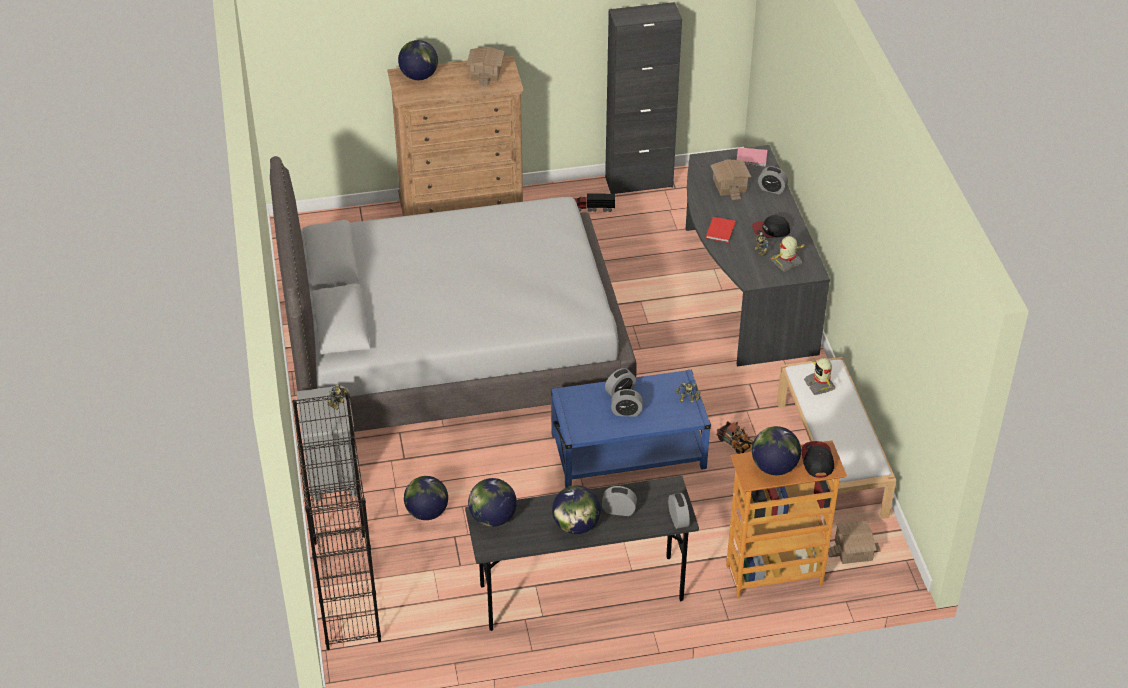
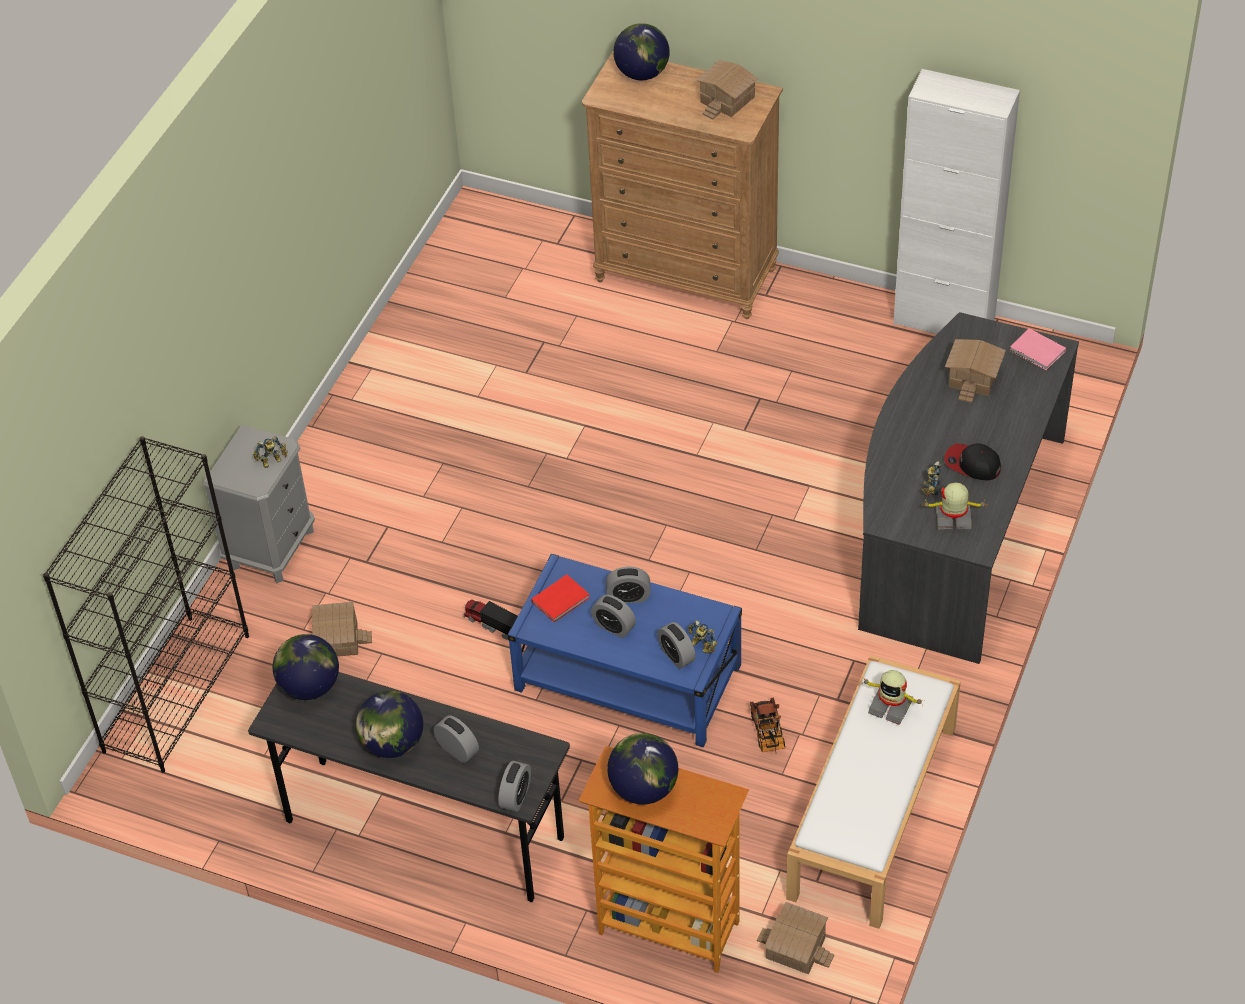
camera: 35 degrees right, 5 degrees up
(427, 512) = (337, 641): globe -> toy house
(454, 349) = (533, 450): grey bed -> none
(593, 208) = (855, 333): toy truck -> toy truck (494, 625)
(639, 182) = (944, 321): black cabinet -> white cabinet
(721, 230) = (906, 436): red book -> red book (562, 599)
(772, 189) = (1025, 406): alarm clock -> alarm clock (676, 655)
(817, 460) = (705, 807): cap -> none
(820, 385) = (890, 706): toy robot -> toy robot turned 75 degrees counterclockwise

